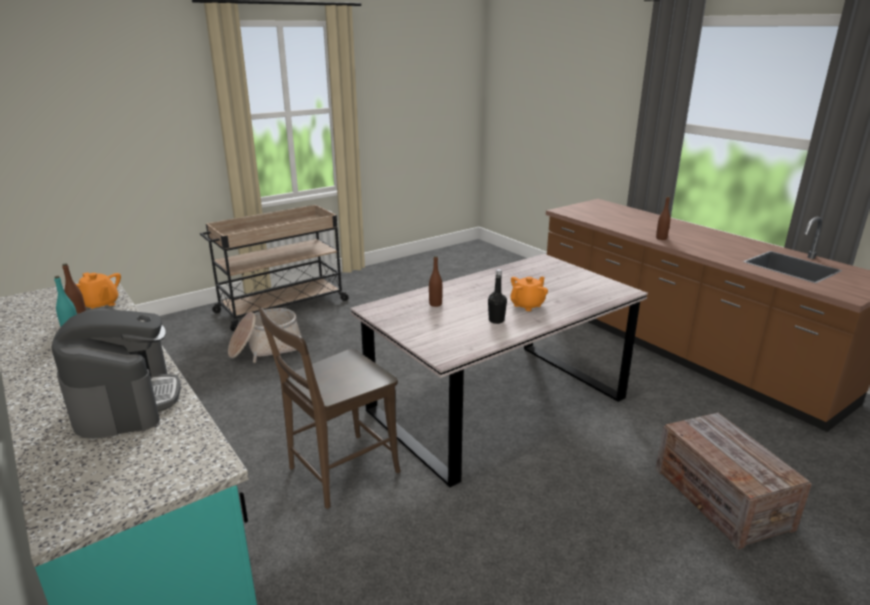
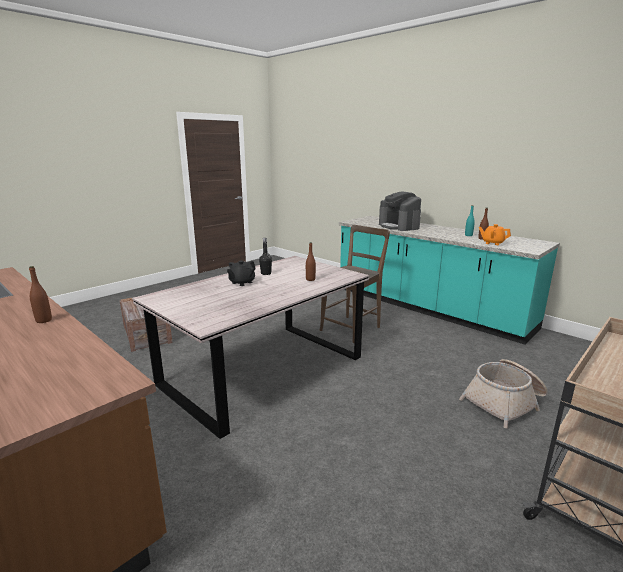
camera: 170 degrees right, 5 degrees down
(527, 305) = (242, 282): orange teapot -> black teapot

